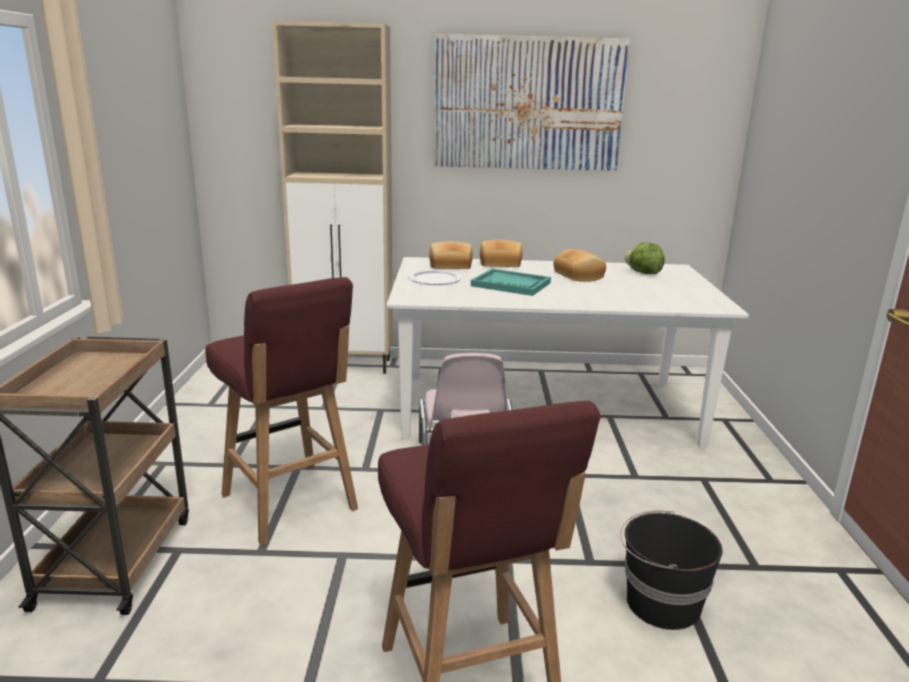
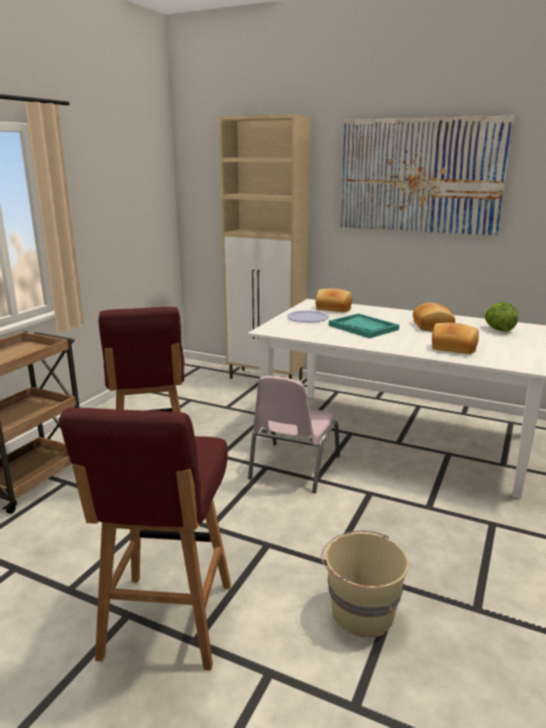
camera: 25 degrees right, 0 degrees up
(500, 263) = (377, 310): bread -> bread (453, 348)
(660, 604) = (361, 612): black bucket -> beige bucket

